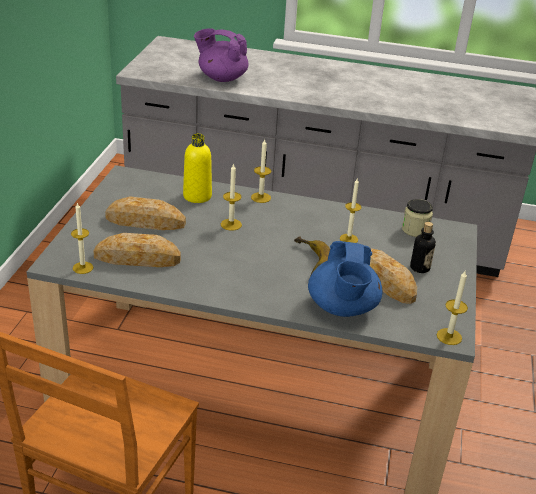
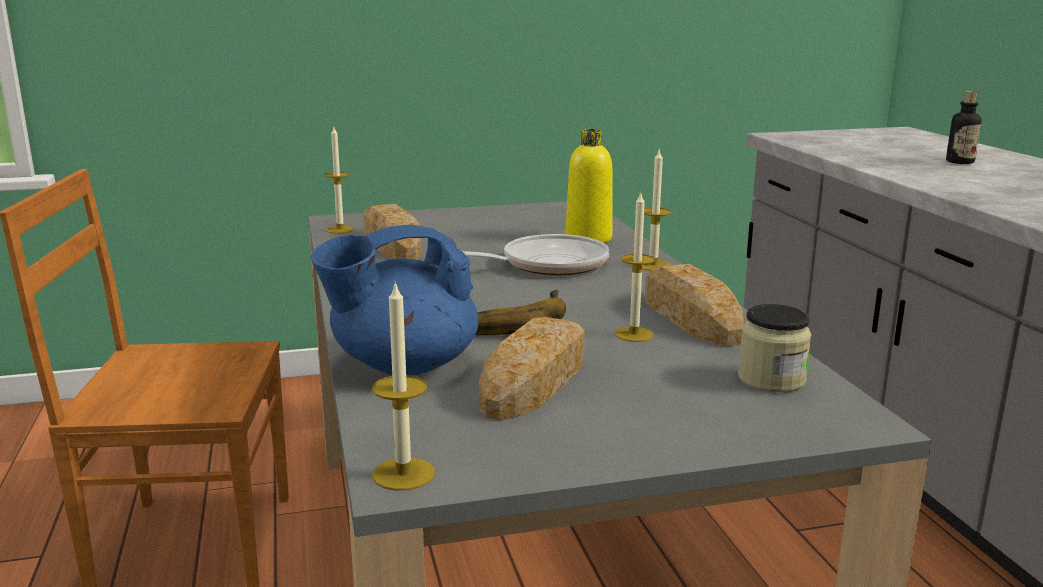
camera: 65 degrees right, 15 degrees down
(145, 221) = (482, 231): bread -> bread (690, 317)
(221, 78) = (876, 157): purple teapot -> none
(231, 224) = (545, 265): candle -> frying pan
(420, 268) = (631, 405): bottle -> bottle (960, 162)

